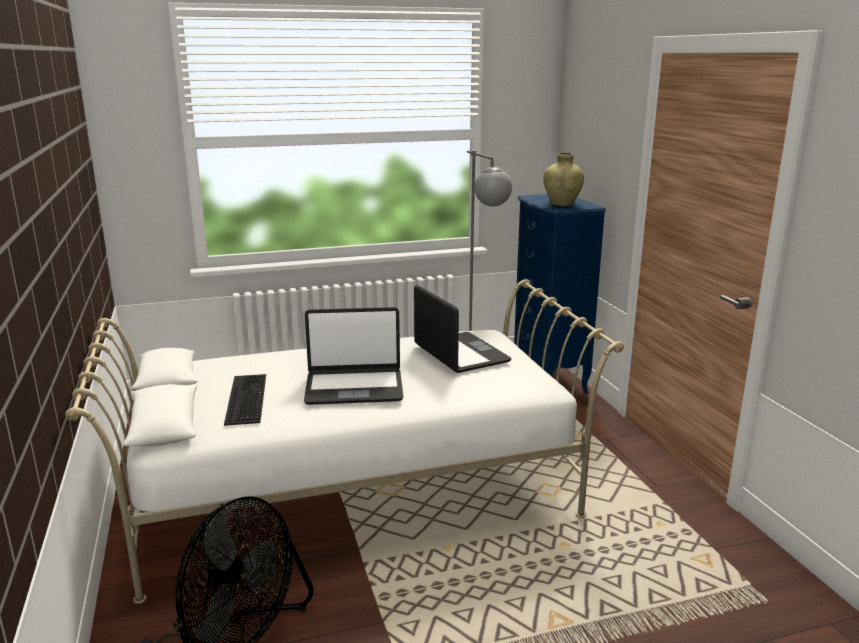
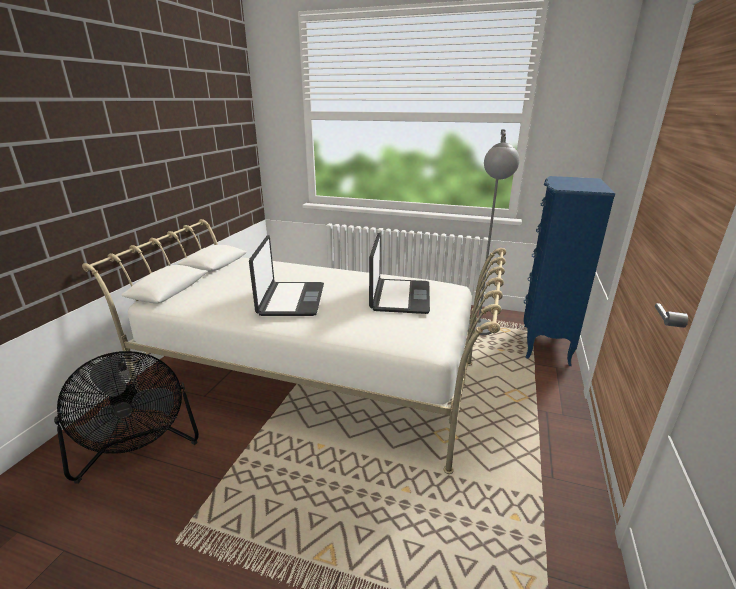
camera: 35 degrees right, 5 degrees up
(244, 398) = (223, 287): keyboard -> none
(354, 387) = (291, 300): laptop -> laptop turned 120 degrees counterclockwise
(561, 204) = (574, 185): beige vase -> none

